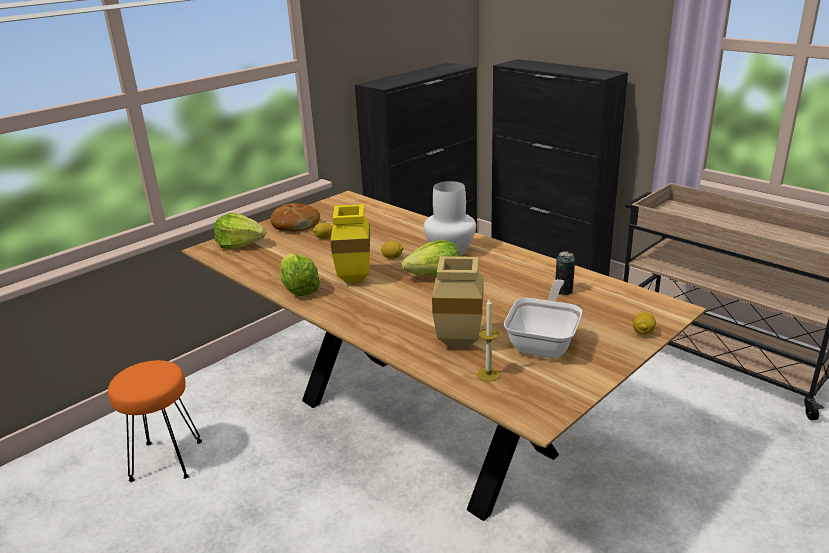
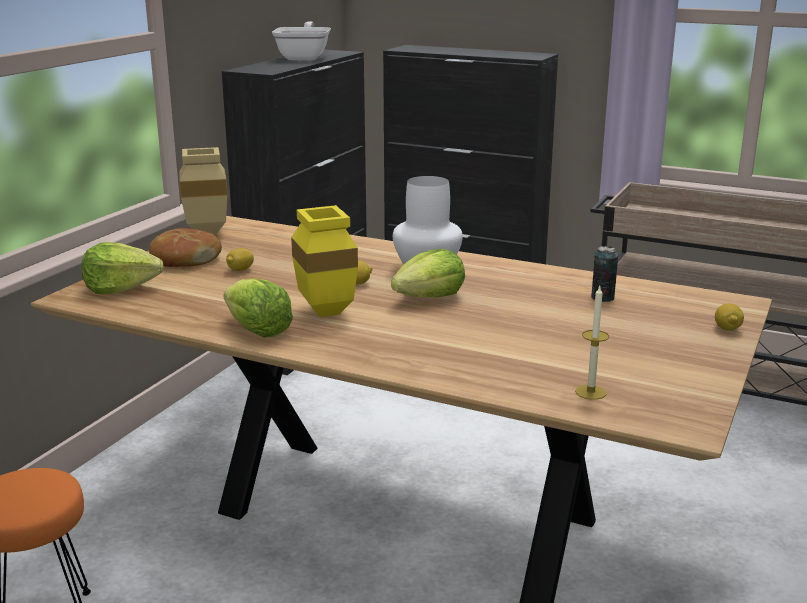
camera: 20 degrees left, 5 degrees down
(461, 342) = (527, 363): beige vase -> beige vase (209, 232)
(544, 342) = (627, 351): frying pan -> frying pan (304, 57)

